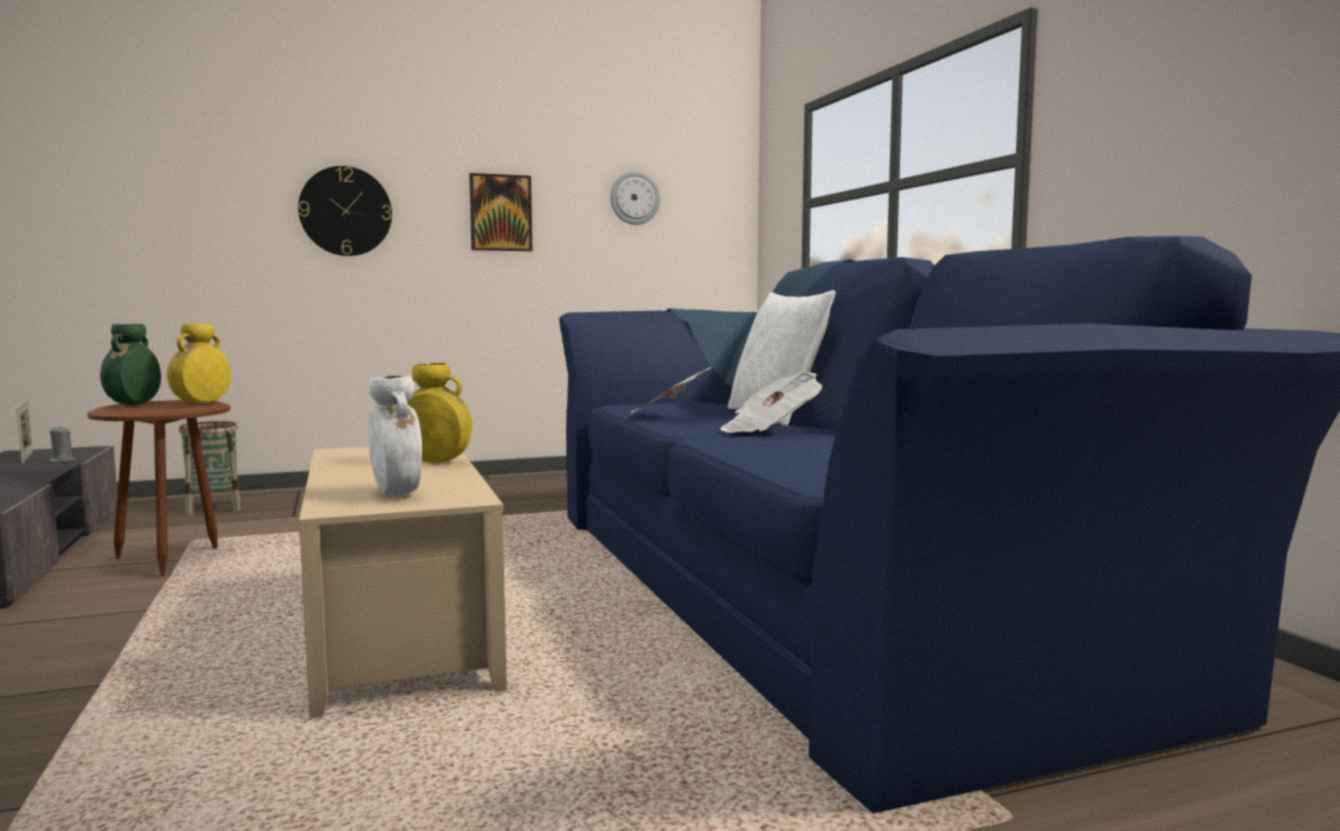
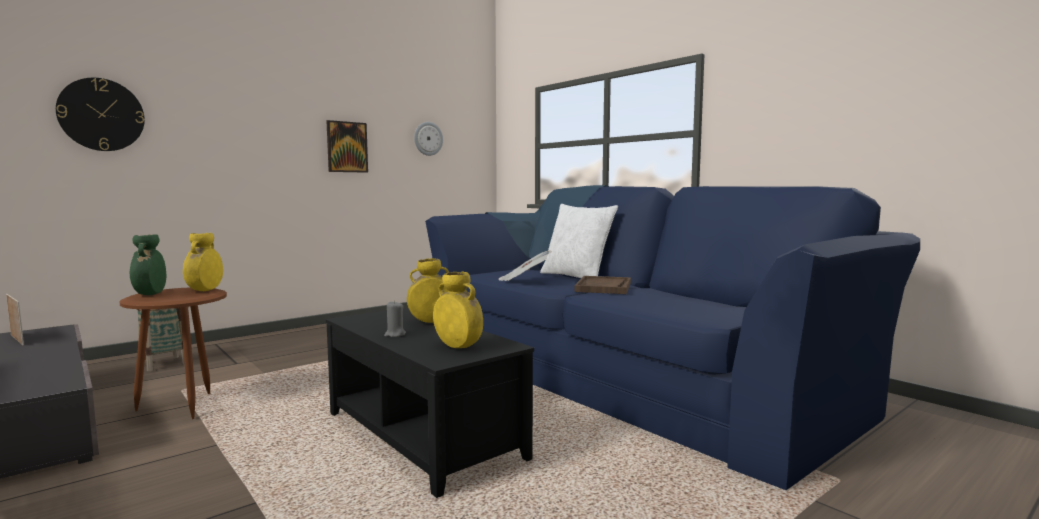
camera: 20 degrees left, 0 degrees up
(62, 461) = (57, 340): grey candle -> grey candle (395, 334)
(345, 211) = (242, 144): wall clock -> wall clock (101, 115)
(397, 494) = (458, 347): white vase -> yellow vase
(400, 635) = (422, 435): beige coffee table -> black coffee table
(770, 430) = (603, 287): newspaper -> brown tray

